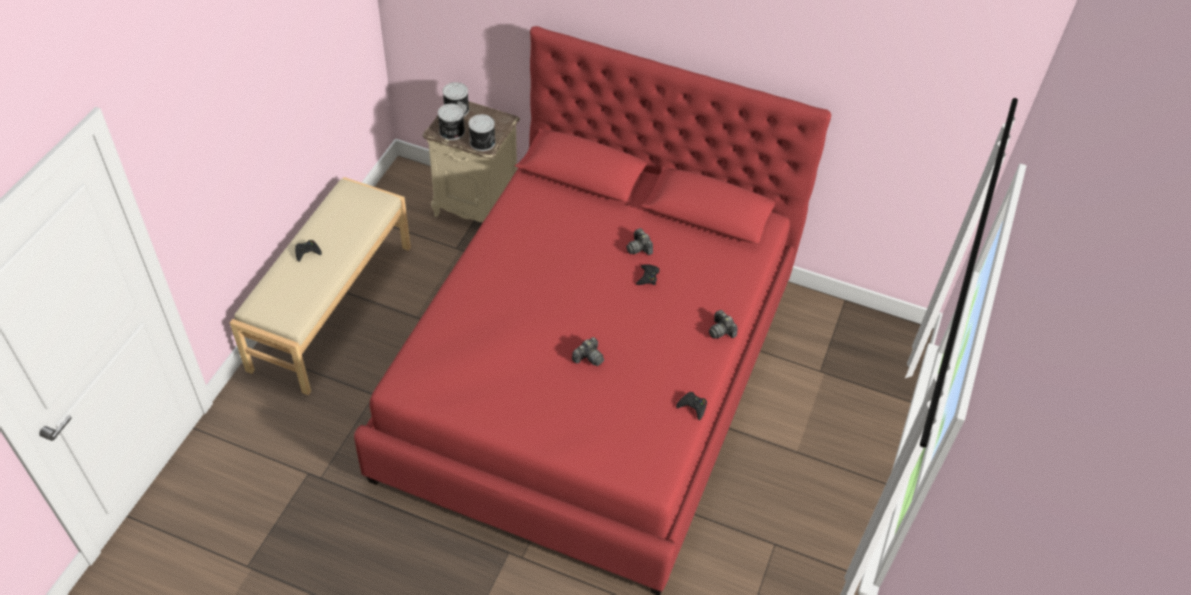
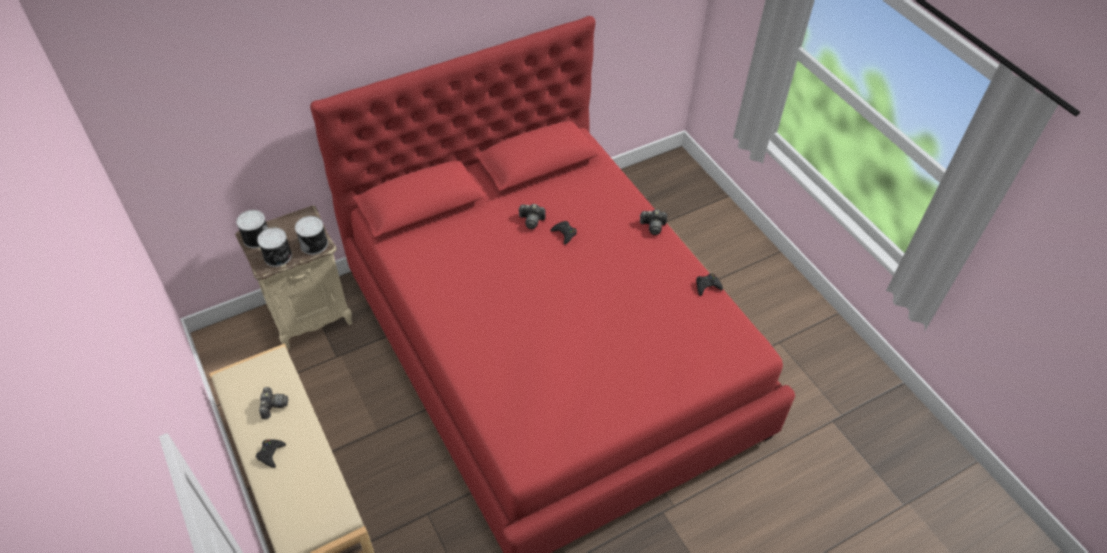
camera: 50 degrees left, 0 degrees up
(588, 357) = (608, 317): camera -> camera (273, 406)

